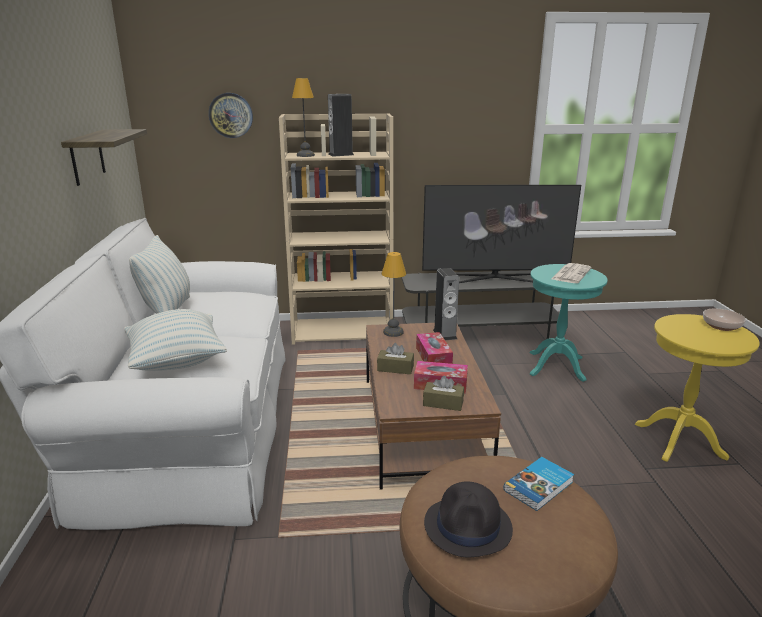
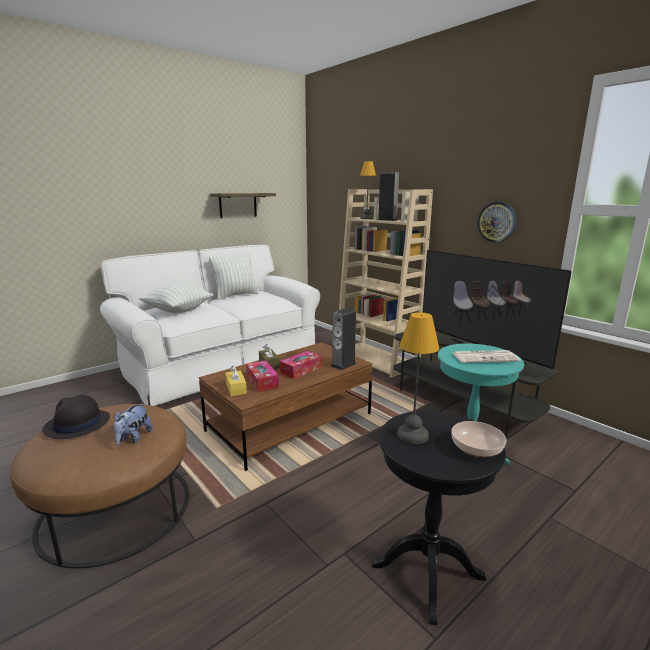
camera: 55 degrees right, 5 degrees down
(231, 115) = (346, 190): wall clock -> wall clock (497, 222)
(394, 332) = (322, 351): table lamp -> table lamp (413, 435)
(443, 403) = (236, 388): brown tissue box -> yellow tissue box
(540, 486) = (133, 438): book -> plush toy
(679, 440) = (427, 571): yellow side table -> black side table

